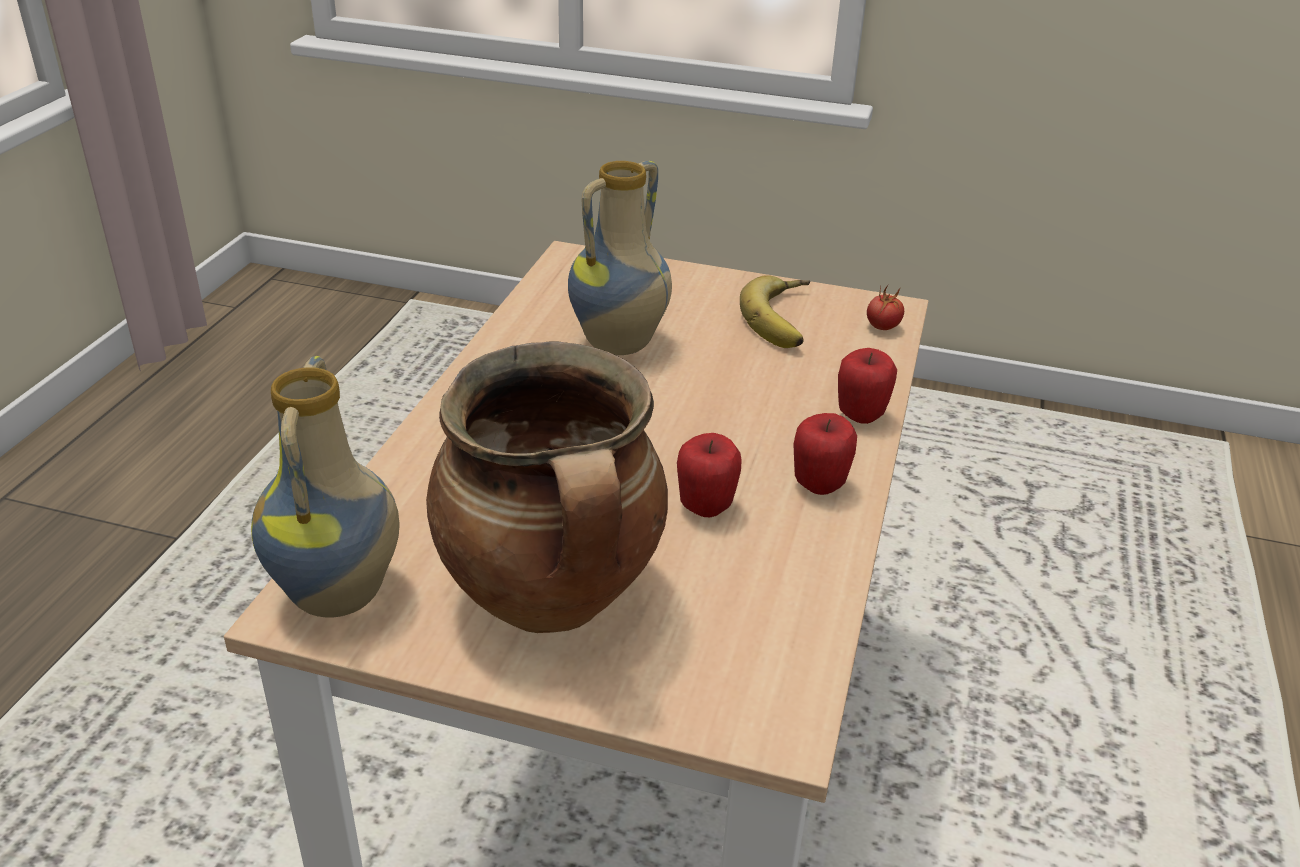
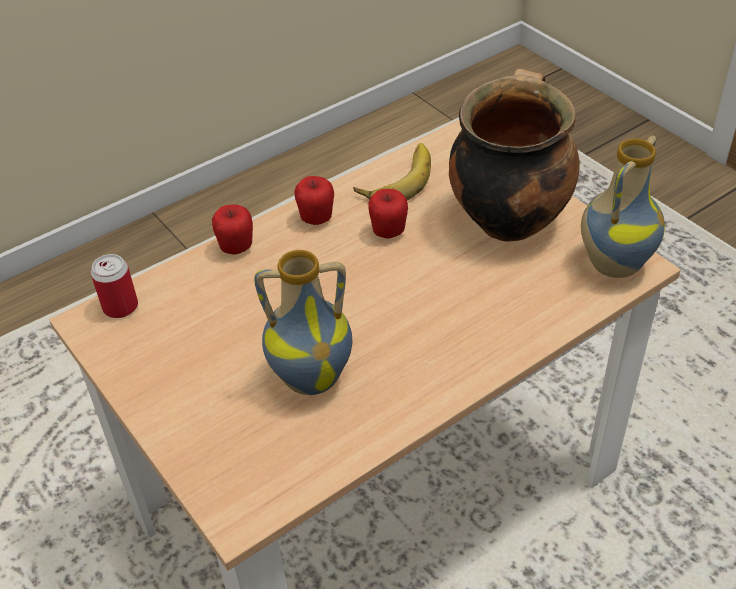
camera: 140 degrees left, 10 degrees up
(787, 319) = (169, 345): banana -> banana (396, 179)
(882, 327) = (120, 307): tomato -> can

